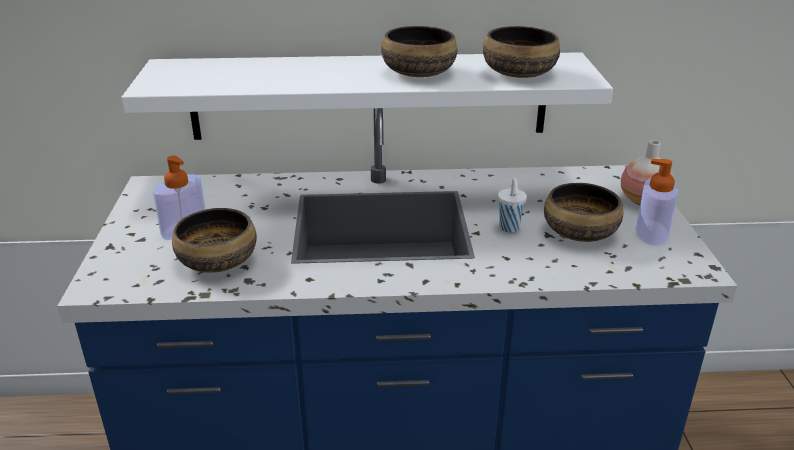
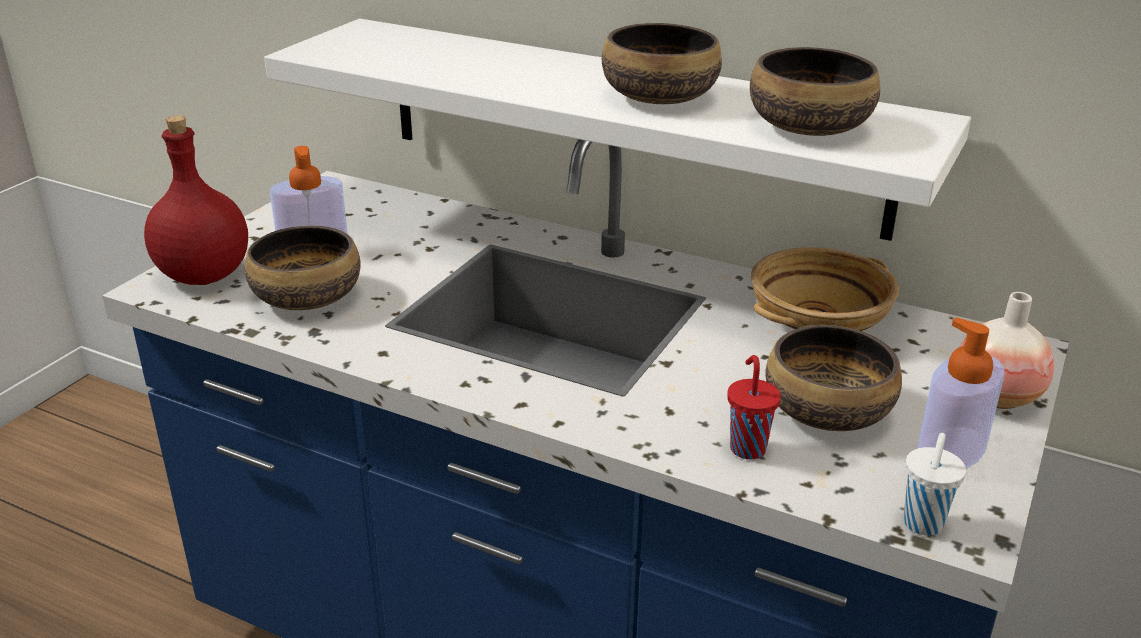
camera: 30 degrees right, 0 degrees up
(125, 268) = (206, 275): none -> red bottle
(509, 228) = (722, 372): white cup -> white cup (922, 525)
(526, 187) = (818, 321): none -> beige bowl
(564, 263) = (747, 447): none -> red cup

